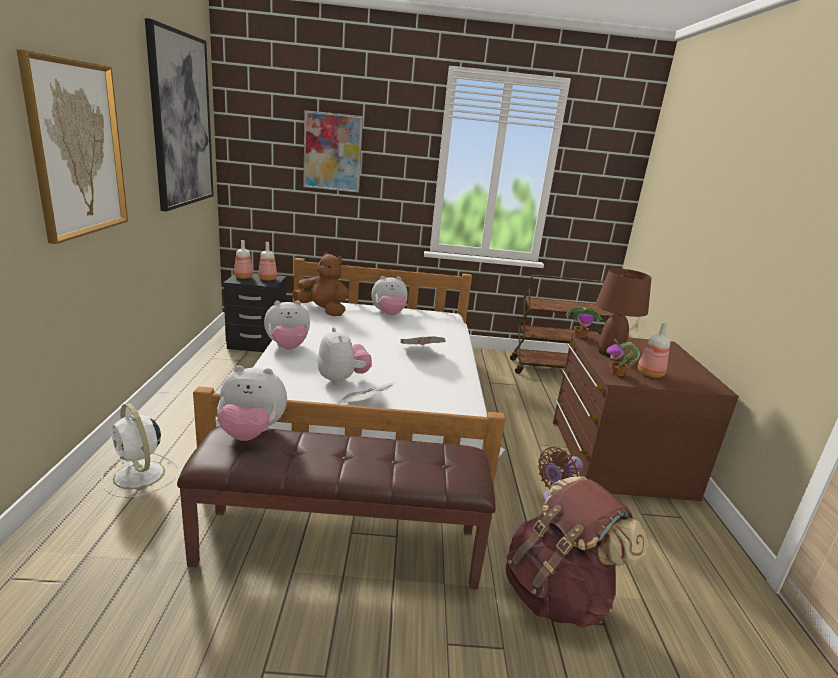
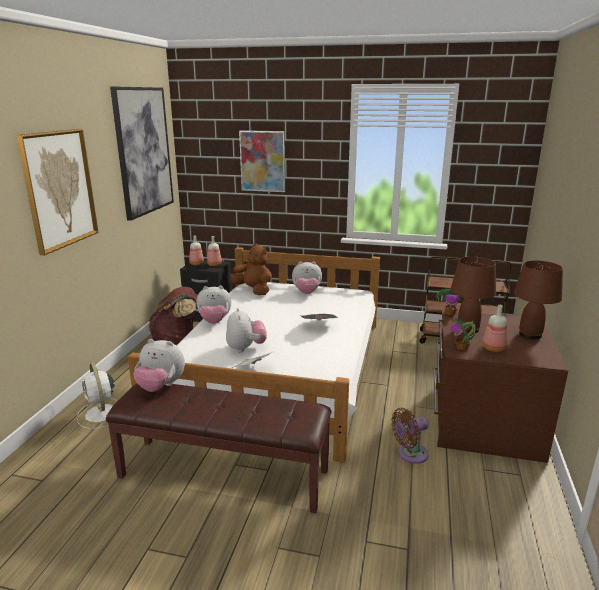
camera: 15 degrees right, 0 degrees up
(557, 593) = (379, 523): brown backpack -> brown backpack (177, 340)
(675, 359) = (530, 335): none -> brown table lamp

